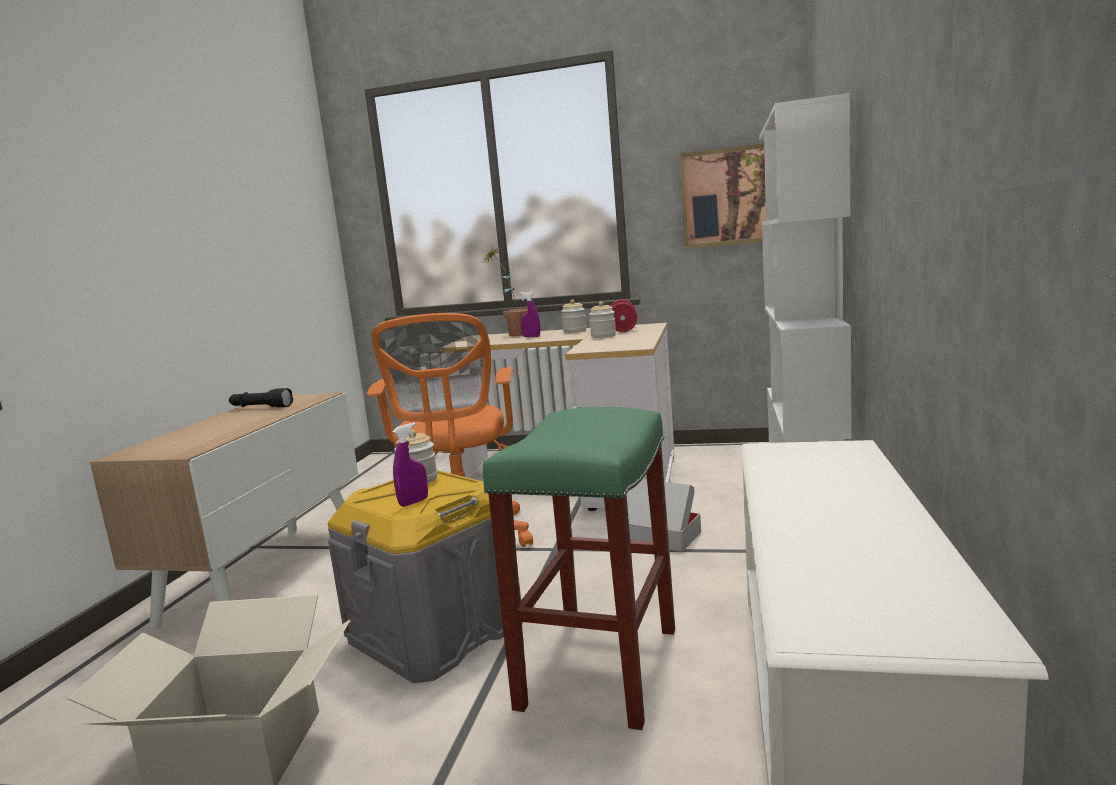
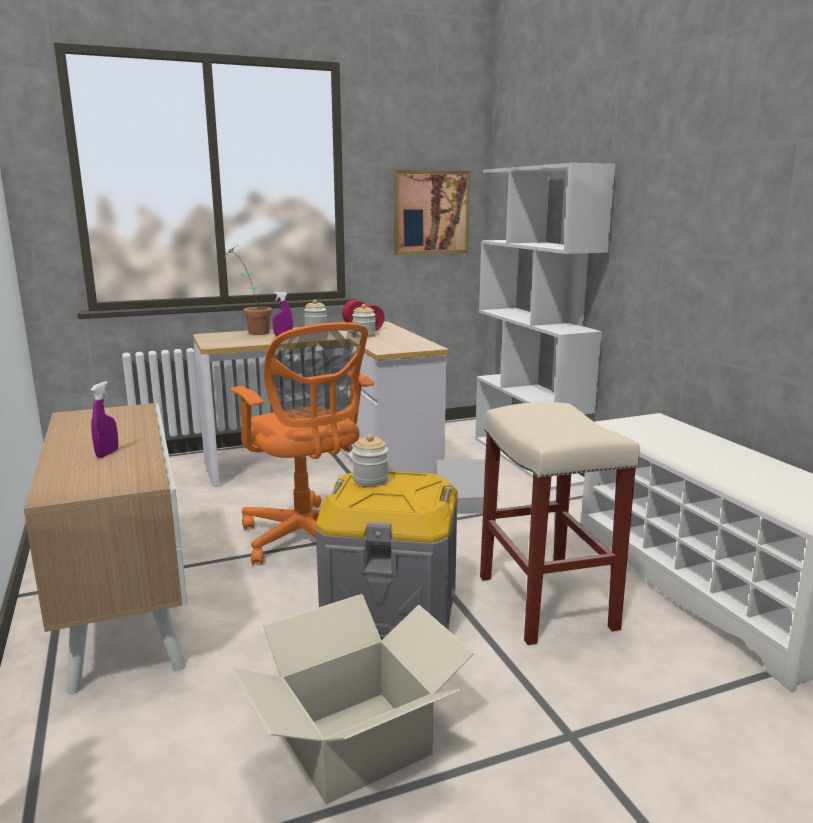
camera: 35 degrees left, 5 degrees up
(260, 407) = (90, 427): black flashlight -> none
(414, 502) = (409, 498): purple spray bottle -> purple spray bottle (107, 454)
(600, 669) = (547, 603): green stool -> beige stool

